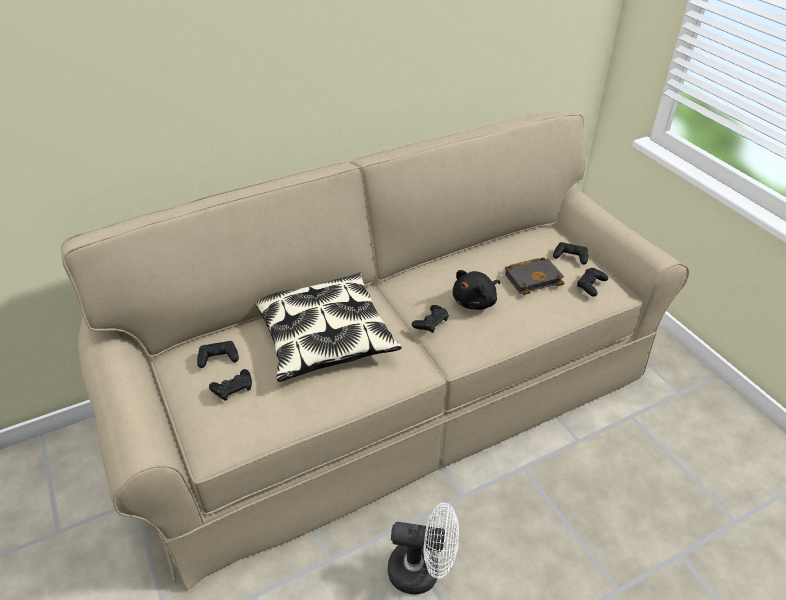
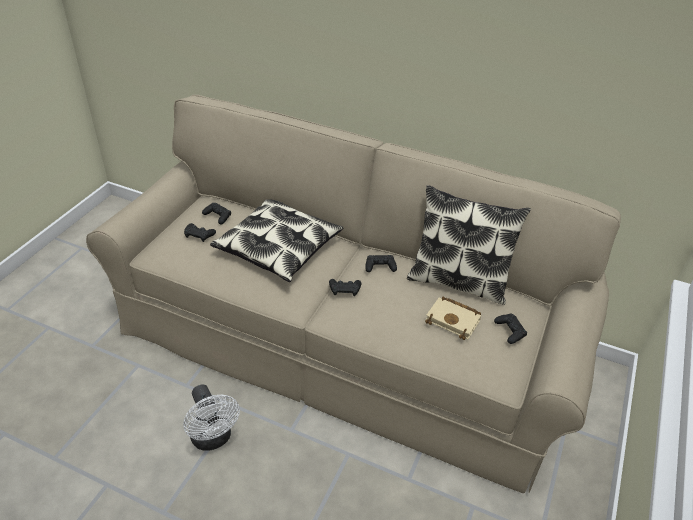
camera: 50 degrees right, 0 degrees up
(476, 301) = (391, 301): black plush toy -> none
(488, 250) = (458, 281): none -> pillow
(533, 278) = (454, 320): black book -> beige book
(591, 285) = (488, 359): black game controller -> black game controller (380, 266)

